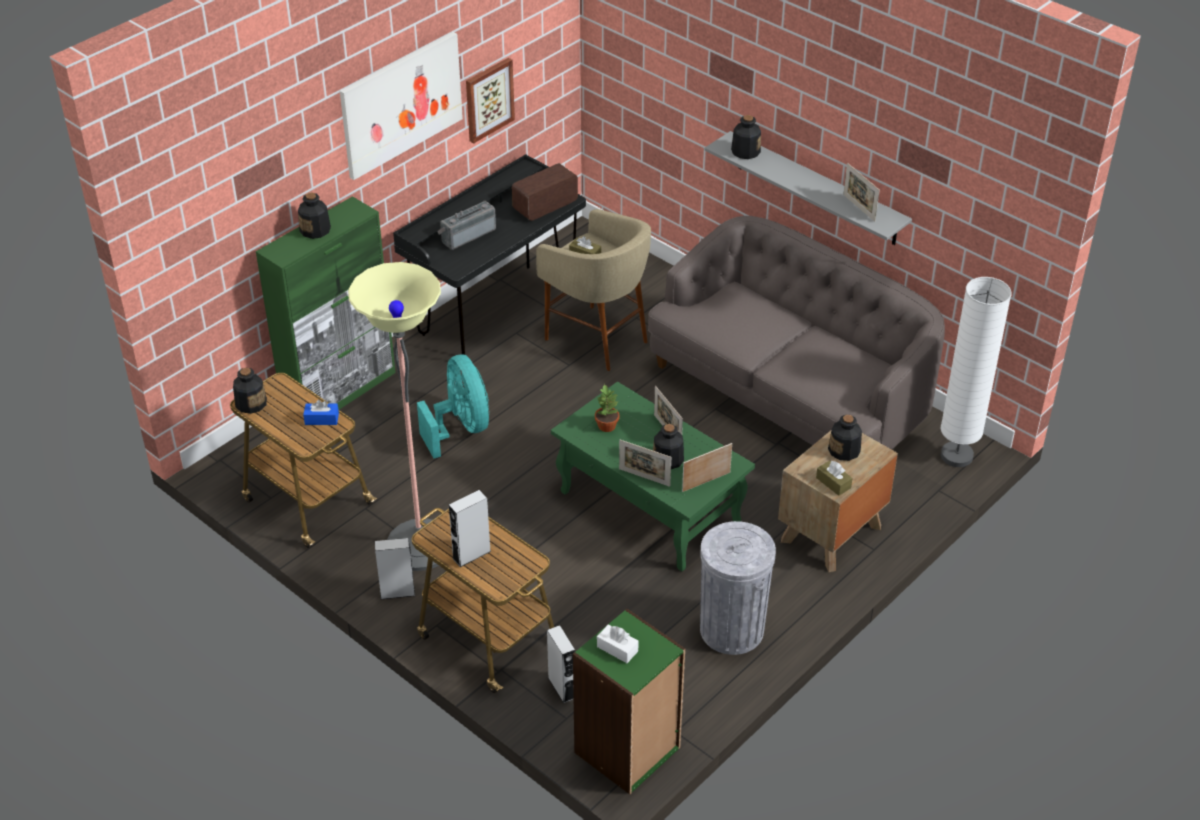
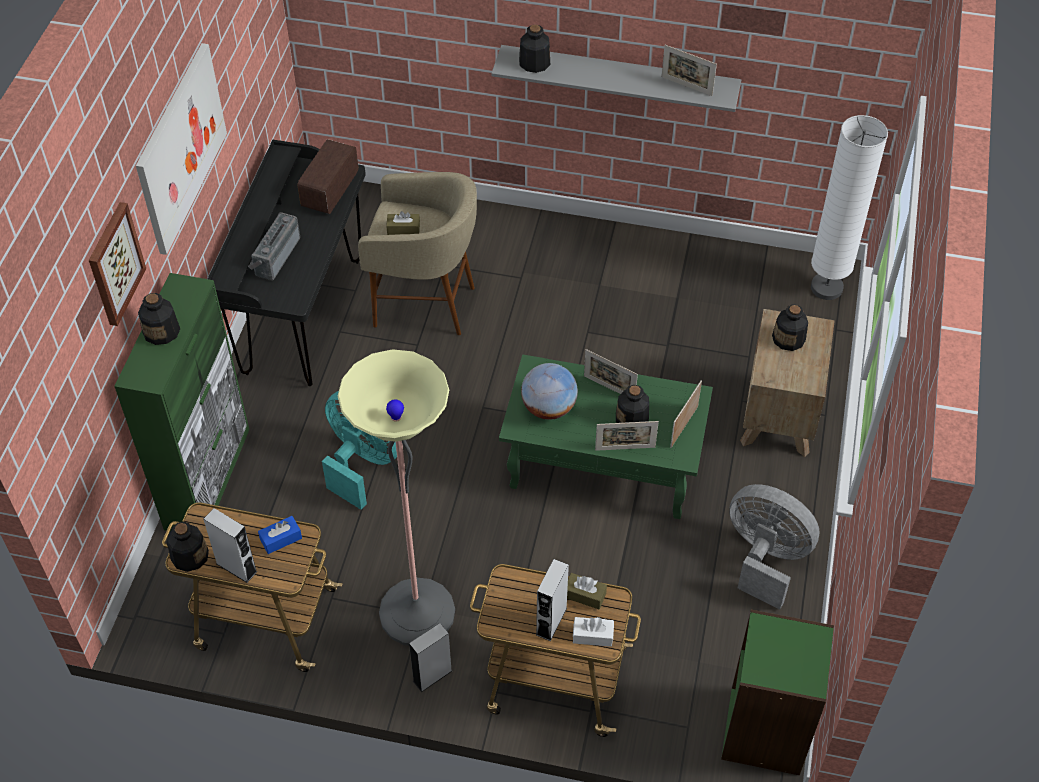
camera: 30 degrees left, 10 degrees up
(488, 99) = (236, 99): picture -> picture (114, 264)
(562, 688) = (661, 697): grey speaker -> grey speaker (236, 567)
(606, 425) = (548, 408): potted plant -> globe
(617, 649) = (776, 658): white tissue box -> white tissue box (592, 635)
(731, 630) = (765, 558): grey trash can -> grey fan
(791, 394) = (644, 287): grey sofa -> none
(833, 483) = (804, 377): brown tissue box -> brown tissue box (584, 595)

